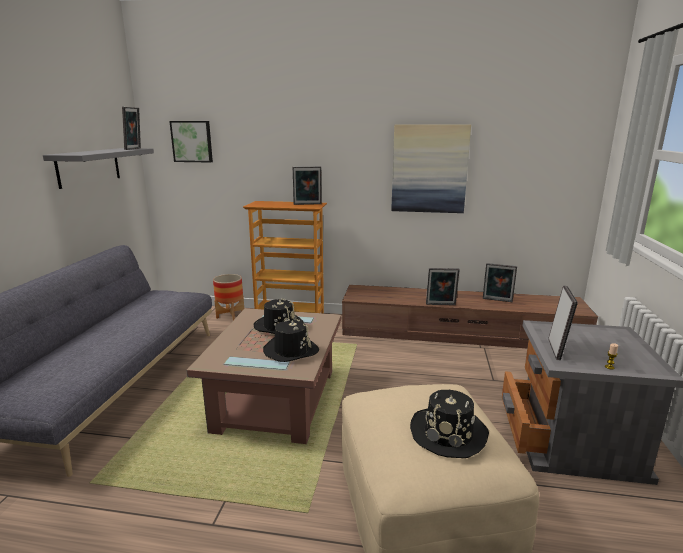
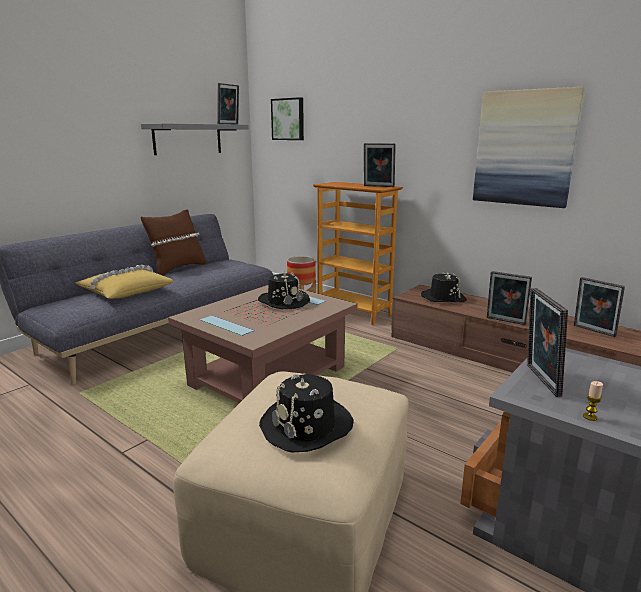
camera: 30 degrees right, 0 degrees up
(84, 351) = (125, 291): none -> yellow pillow
(111, 312) = (177, 268): none -> brown pillow
(290, 350) = (266, 322): black hat -> black hat (443, 298)
(557, 349) = (539, 380): picture frame -> picture frame turned 135 degrees clockwise

